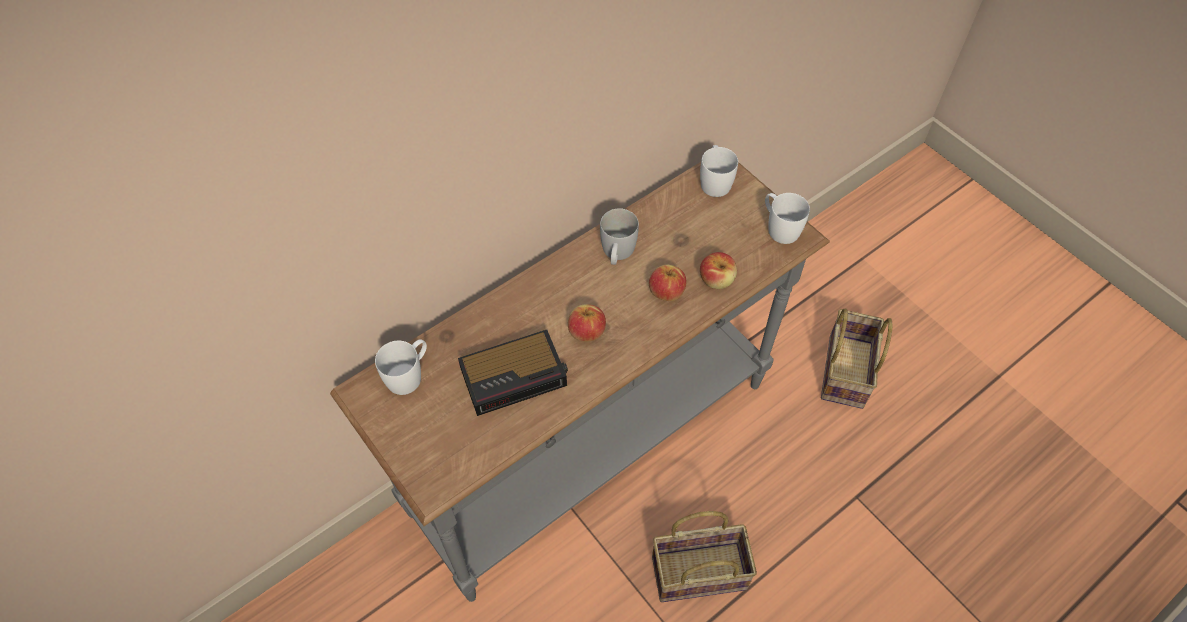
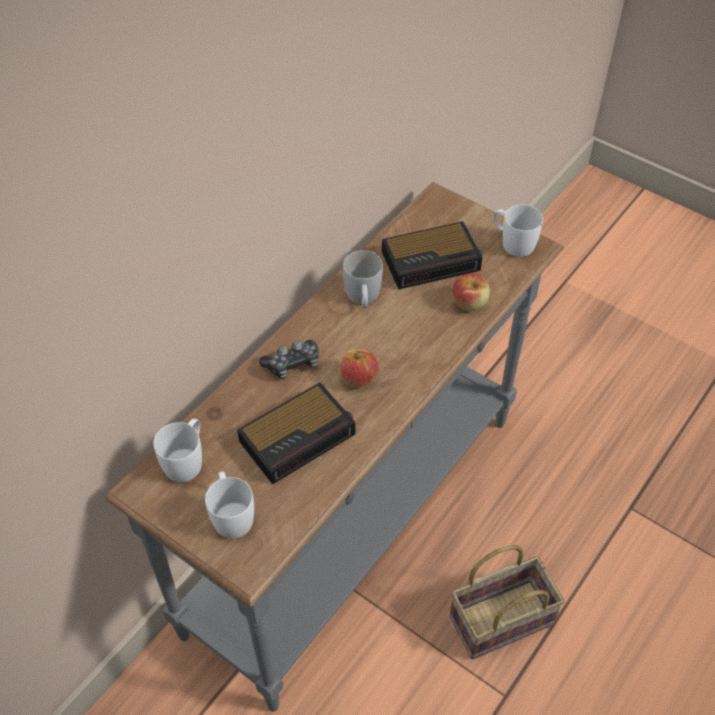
camera: 15 degrees left, 5 degrees down
(531, 304) = (293, 364): none -> game controller
(666, 292) = (424, 324): apple -> none
(695, 229) = (433, 260): none -> alarm clock
(714, 180) = (436, 212): white mug -> white mug (231, 514)
(844, 369) = (581, 389): basket -> none

